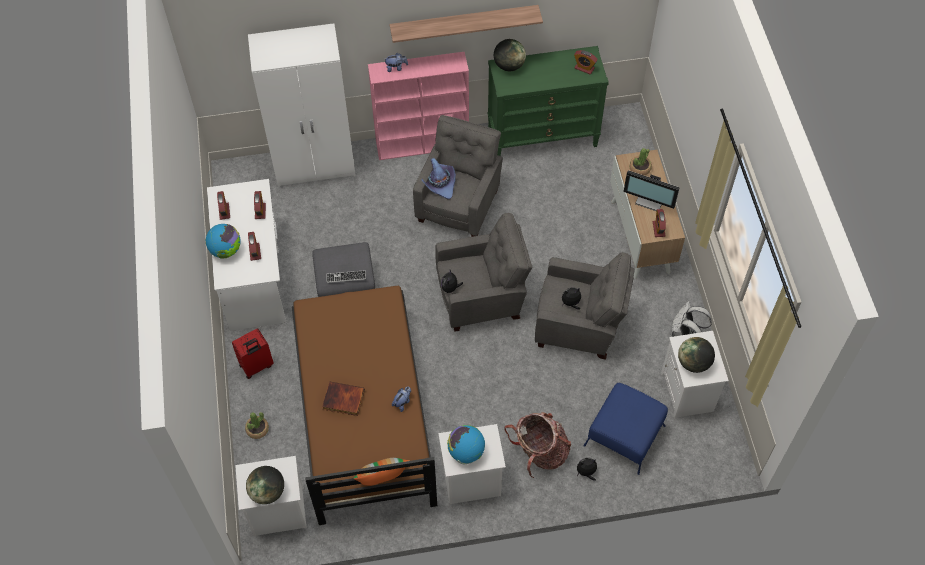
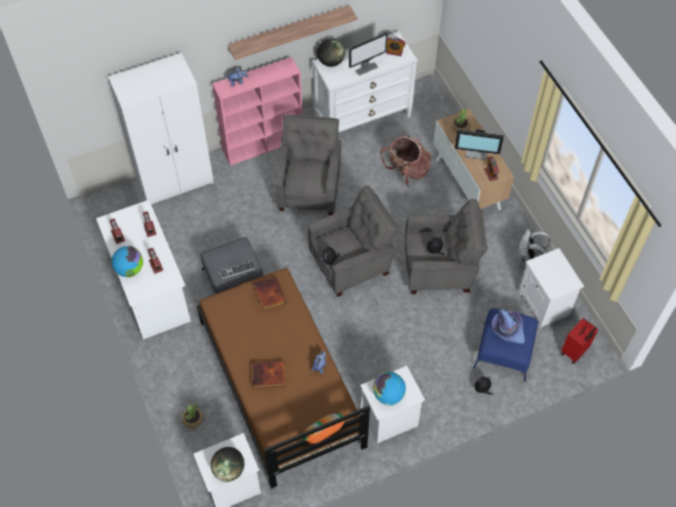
camera: 15 degrees left, 0 degrees up
(256, 366) = (176, 365): red suitcase -> red suitcase (575, 351)
(370, 310) = (268, 294): none -> book
(439, 183) = (294, 173): purple hat -> purple hat (507, 329)
(539, 452) = (439, 382): backpack -> backpack (407, 171)
(543, 136) = (363, 117): green dresser -> white dresser
(547, 81) = (366, 69): none -> monitor
(693, 363) = (552, 278): globe -> none

